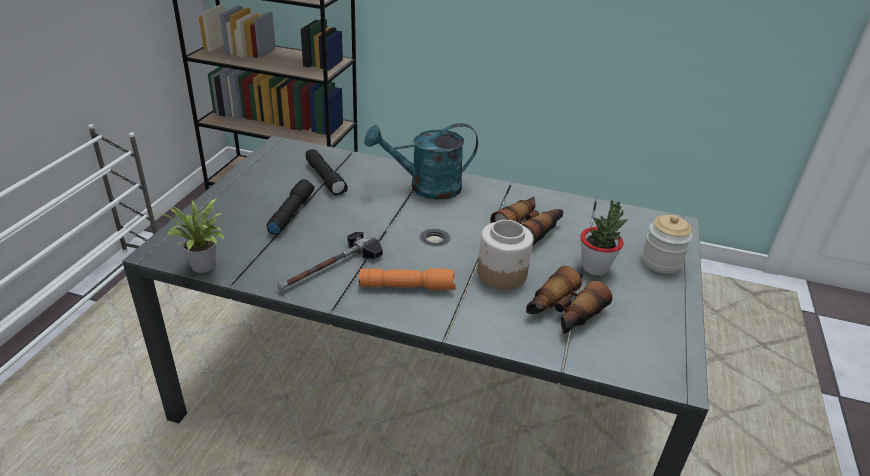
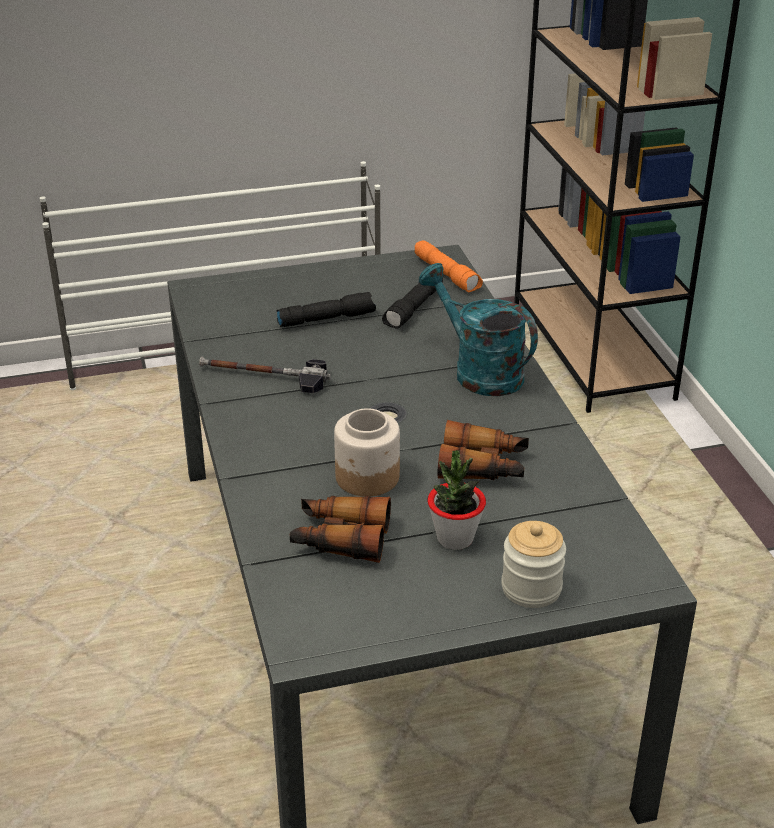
camera: 60 degrees right, 0 degrees up
(203, 267) = (196, 318): potted plant -> none
(407, 286) = (282, 428): orange flashlight -> orange flashlight (447, 274)

